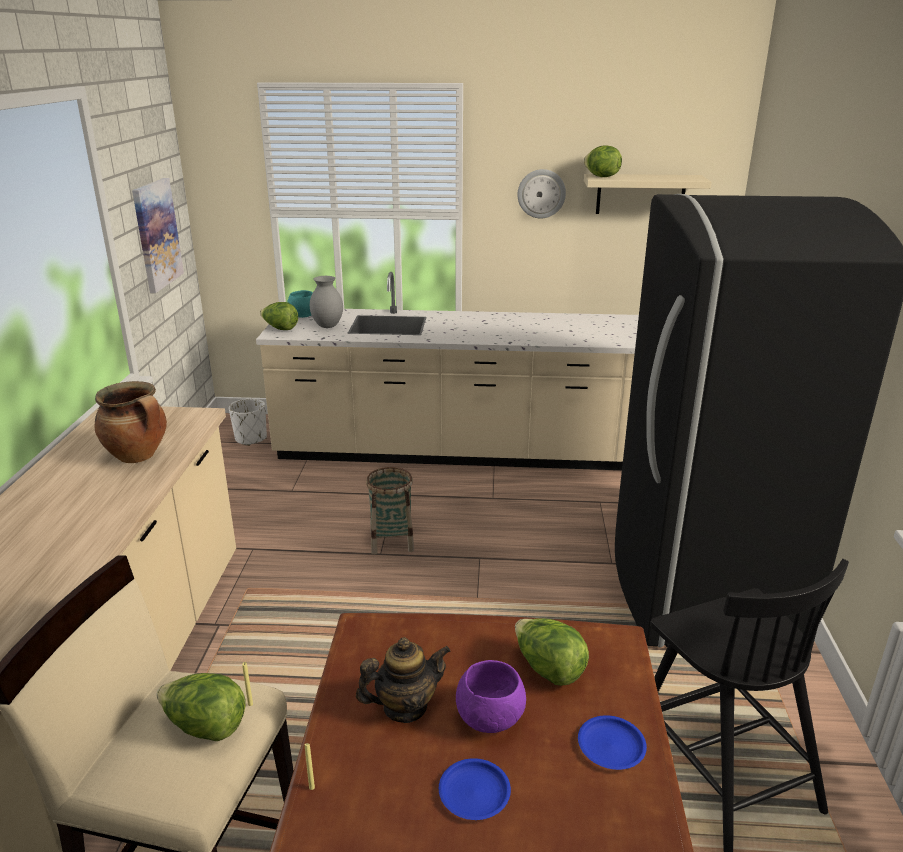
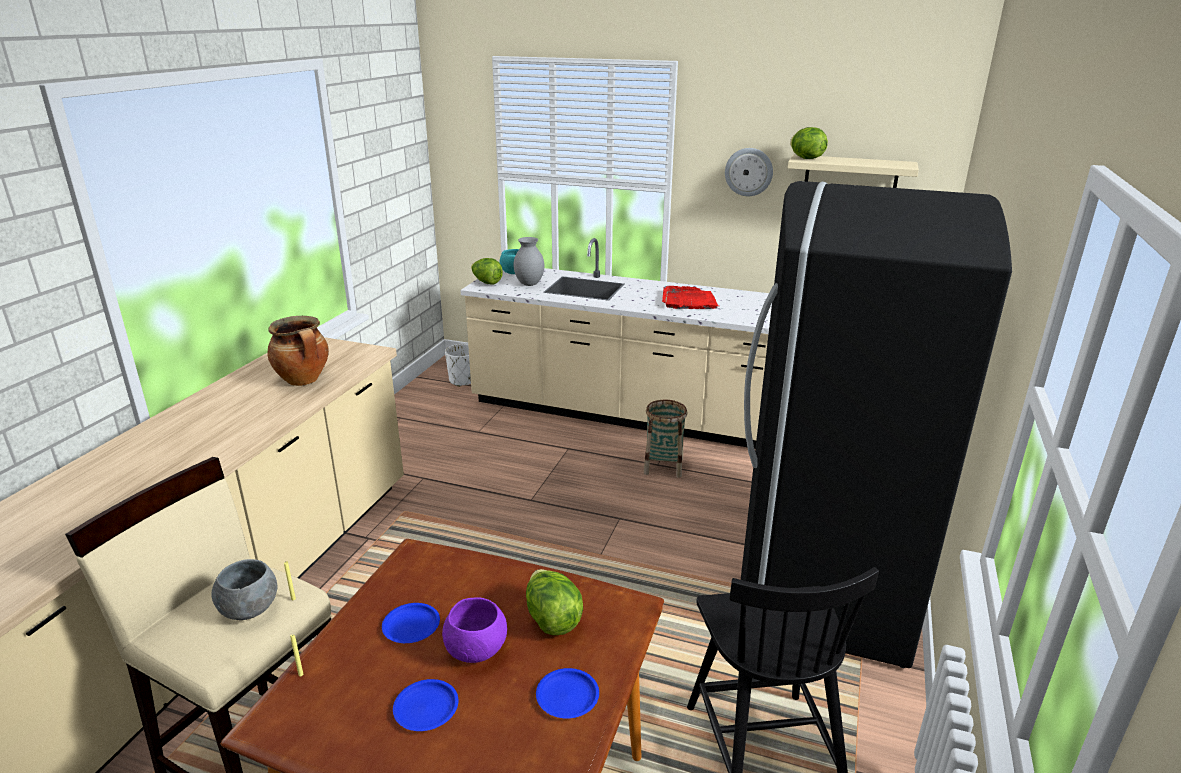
camera: 15 degrees right, 0 degrees up
(156, 234) = (390, 189): picture -> none
(205, 727) = (249, 610): lettuce -> grey bowl
(392, 541) = (546, 490): basket -> basket (663, 466)
(405, 707) = (411, 626): teapot -> blue plate
(501, 328) = (689, 301): none -> red tray

